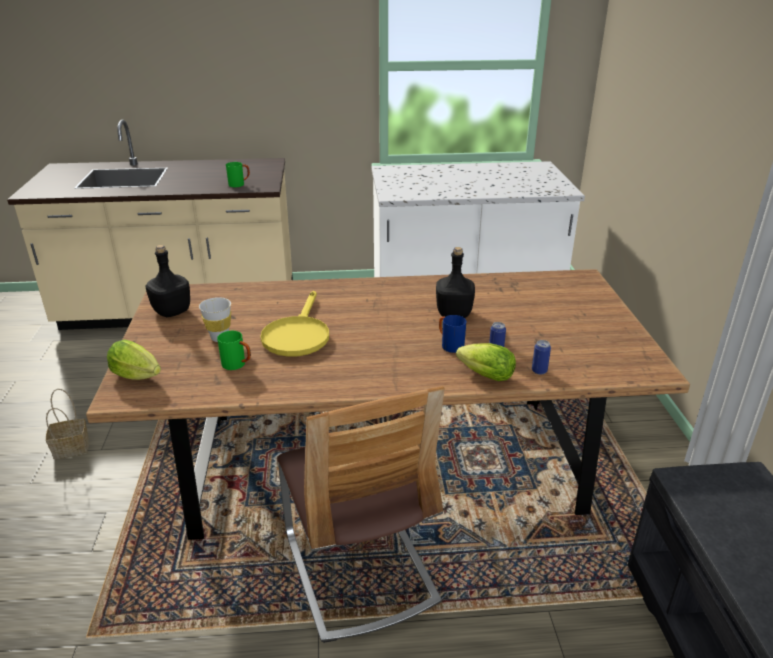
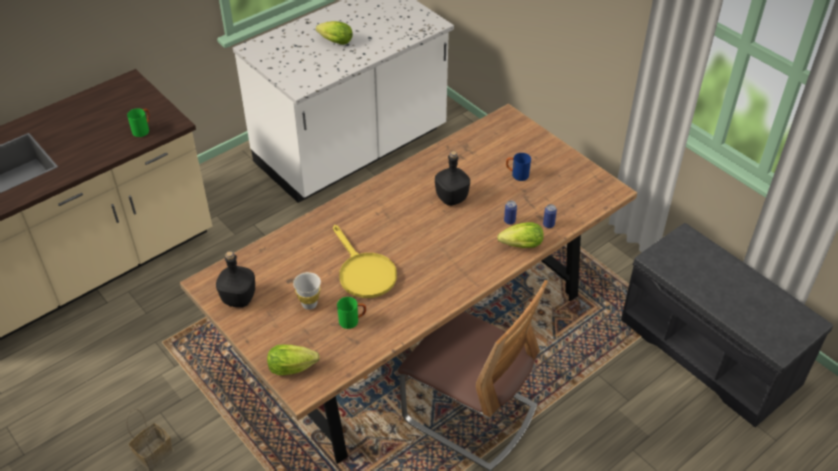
camera: 35 degrees left, 15 degrees up
(449, 345) = (475, 230): blue mug -> blue mug (517, 175)
(457, 180) = (334, 41): none -> lettuce

